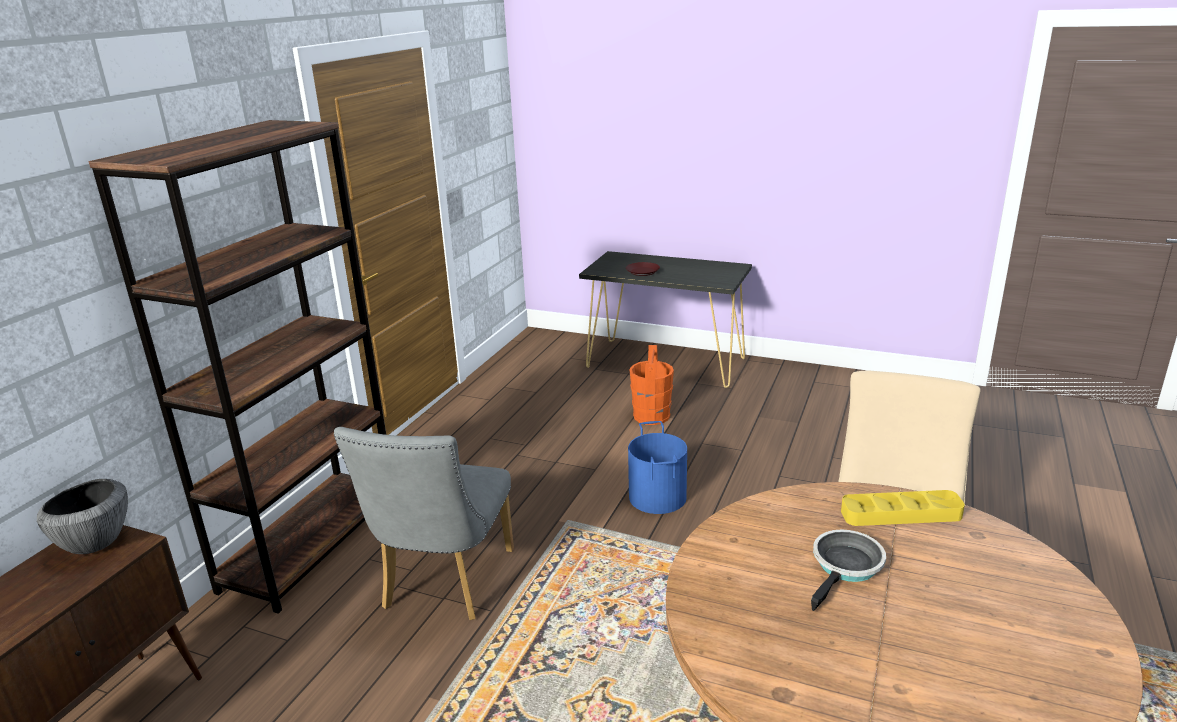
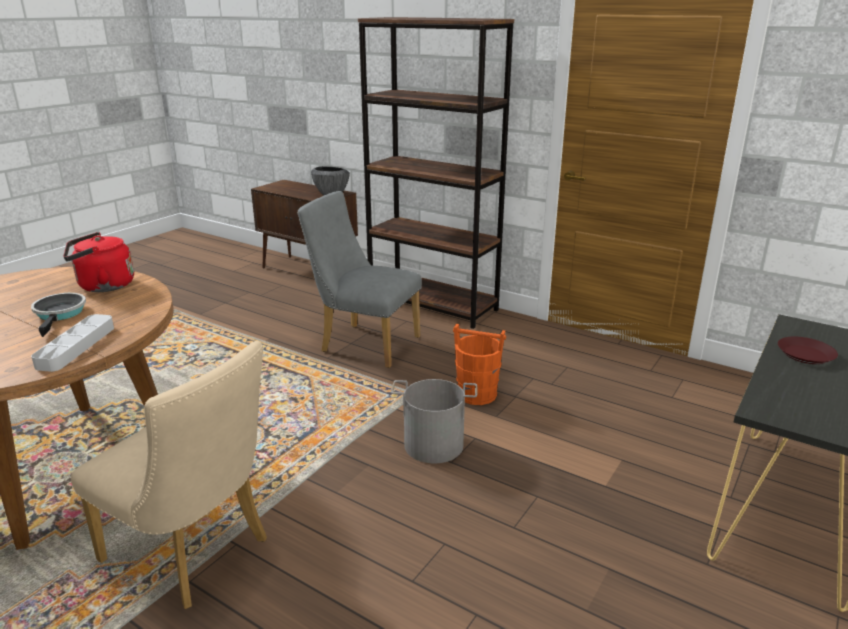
camera: 100 degrees right, 0 degrees up
(651, 415) = (612, 469): orange bucket -> orange bucket (477, 394)
(658, 497) = (433, 445): blue bucket -> grey bucket
(741, 573) = (103, 286): none -> red kettle
(845, 567) = (60, 314): frying pan -> frying pan turned 150 degrees counterclockwise
(901, 514) = (76, 346): yellow tray -> grey tray

